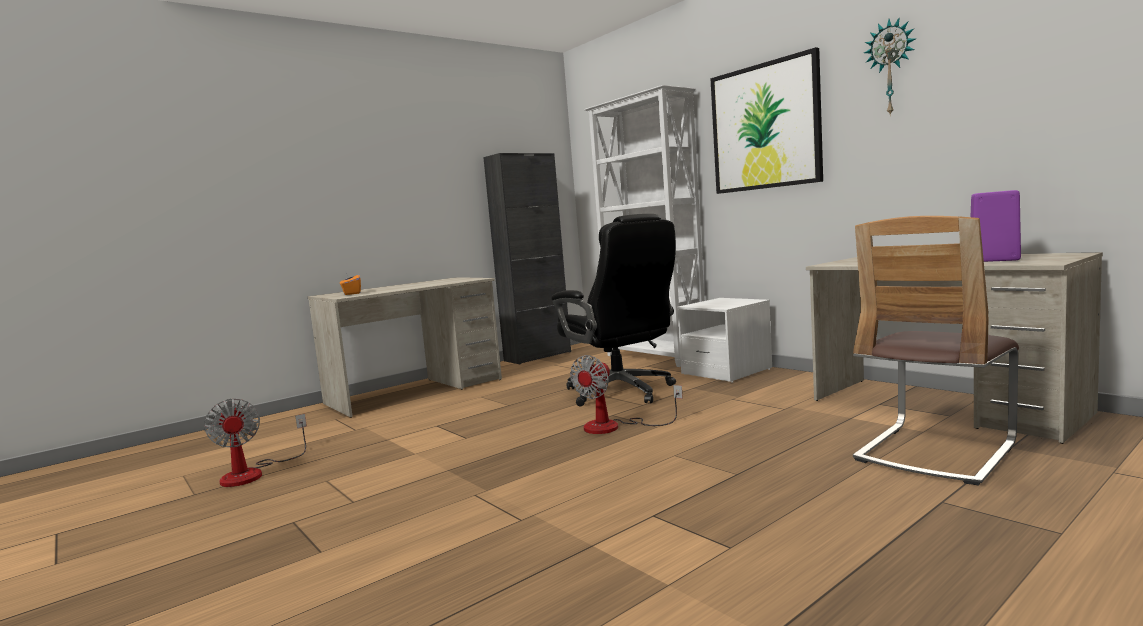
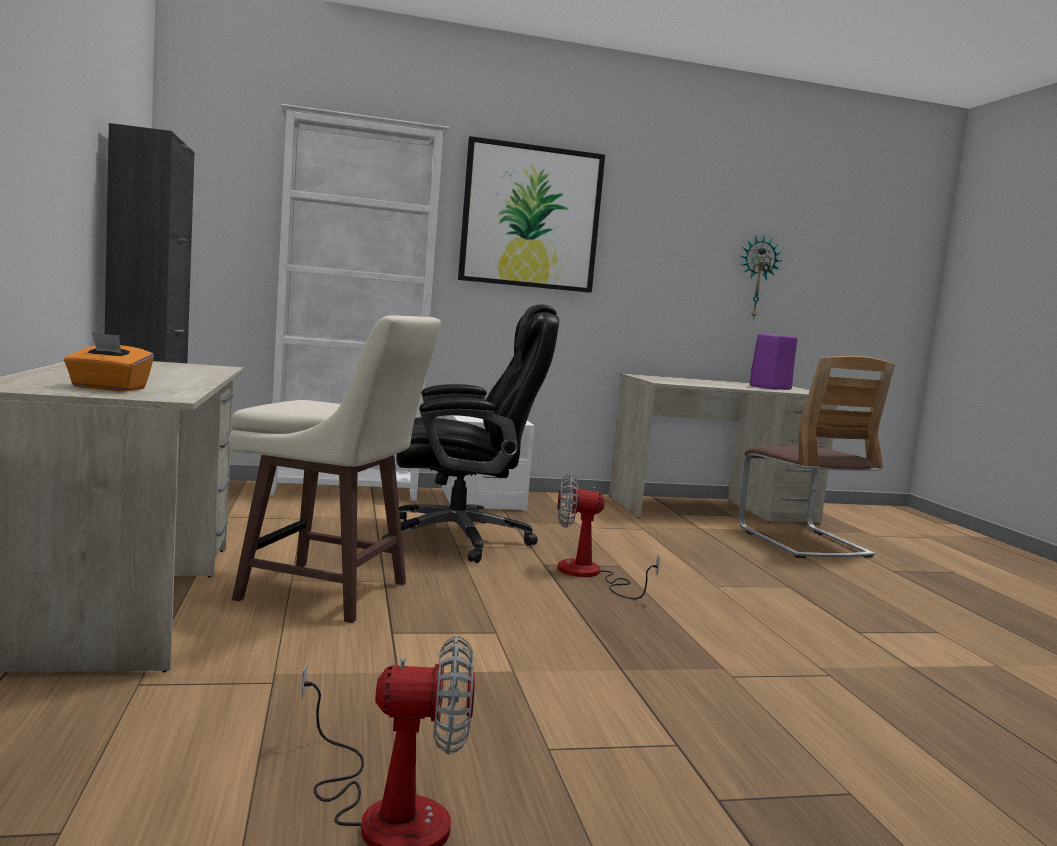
camera: 65 degrees left, 0 degrees up
(472, 404) = (328, 593): none -> beige stool
(614, 427) = (589, 575): fan -> fan turned 120 degrees clockwise
(891, 68) = (667, 202): wall clock -> wall clock (757, 277)

